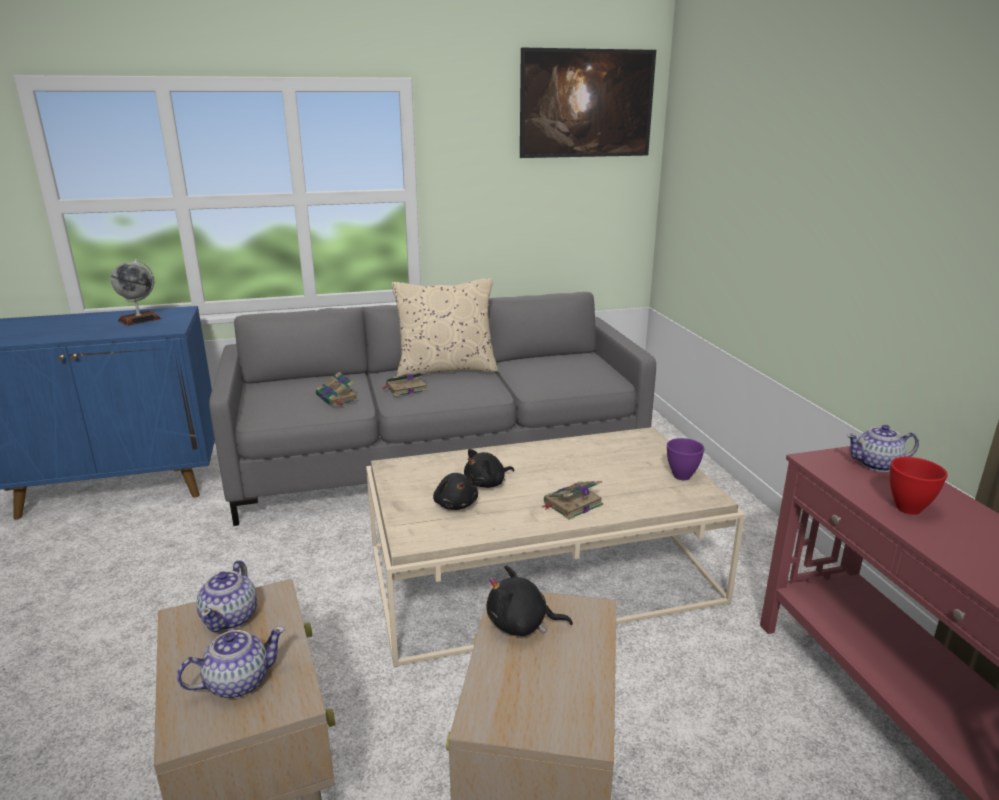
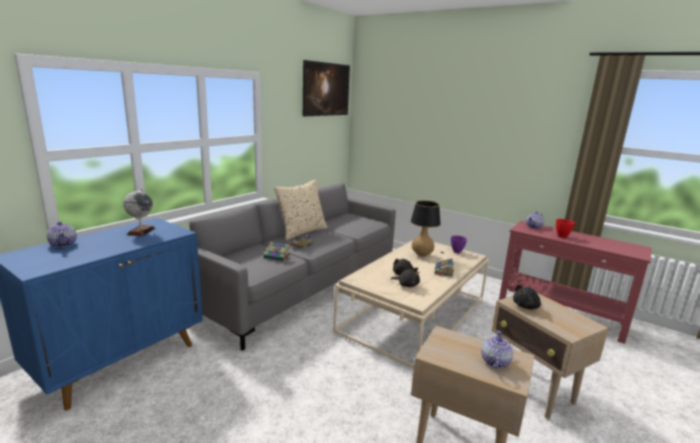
camera: 40 degrees left, 5 degrees down
(231, 617) = (446, 346): teapot -> teapot (63, 244)
(596, 465) = (425, 256): none -> table lamp

